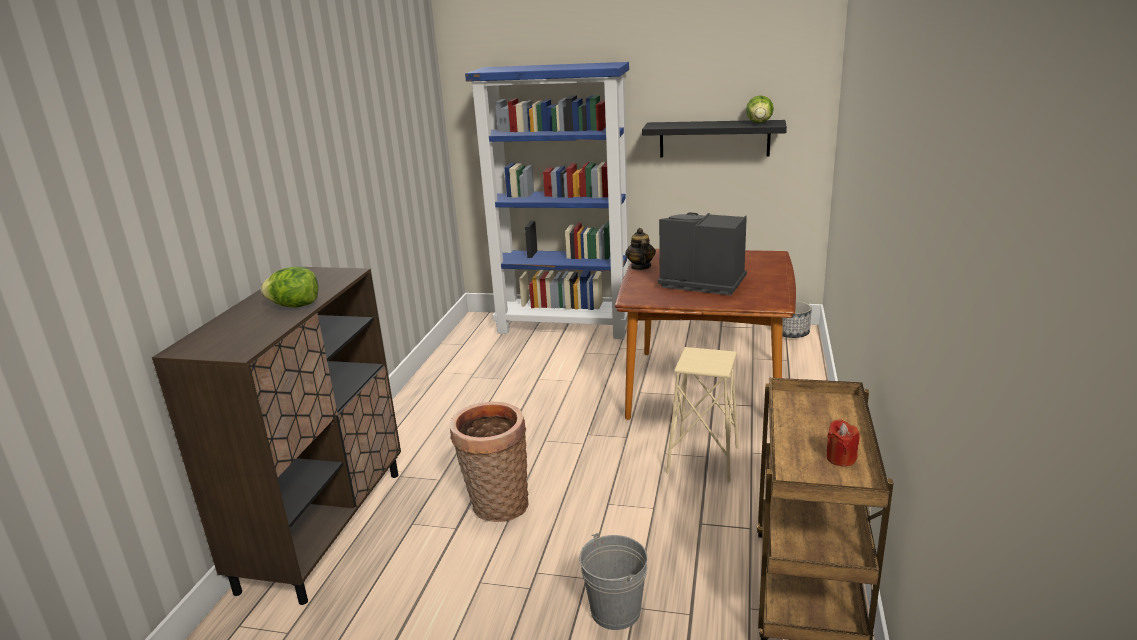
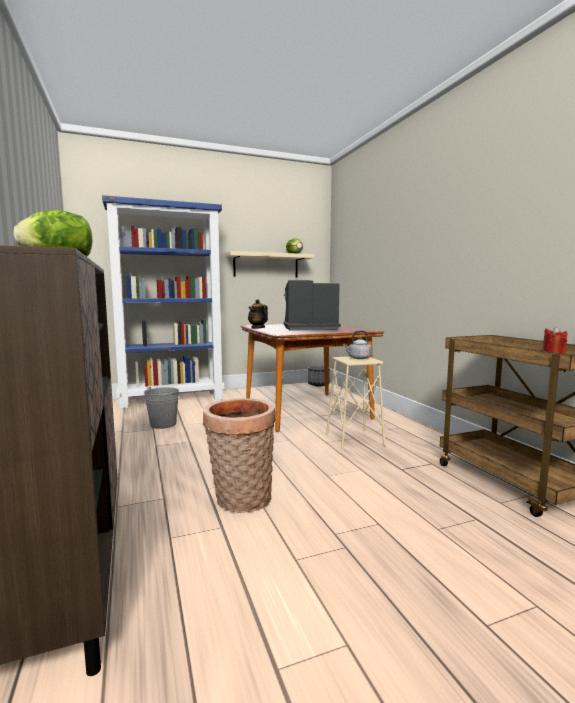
camera: 35 degrees left, 15 degrees down
(615, 611) = (429, 536): grey bucket -> grey bucket (163, 424)
(710, 359) = (358, 358): none -> grey kettle
(714, 139) = (266, 265): black shelf -> beige shelf

